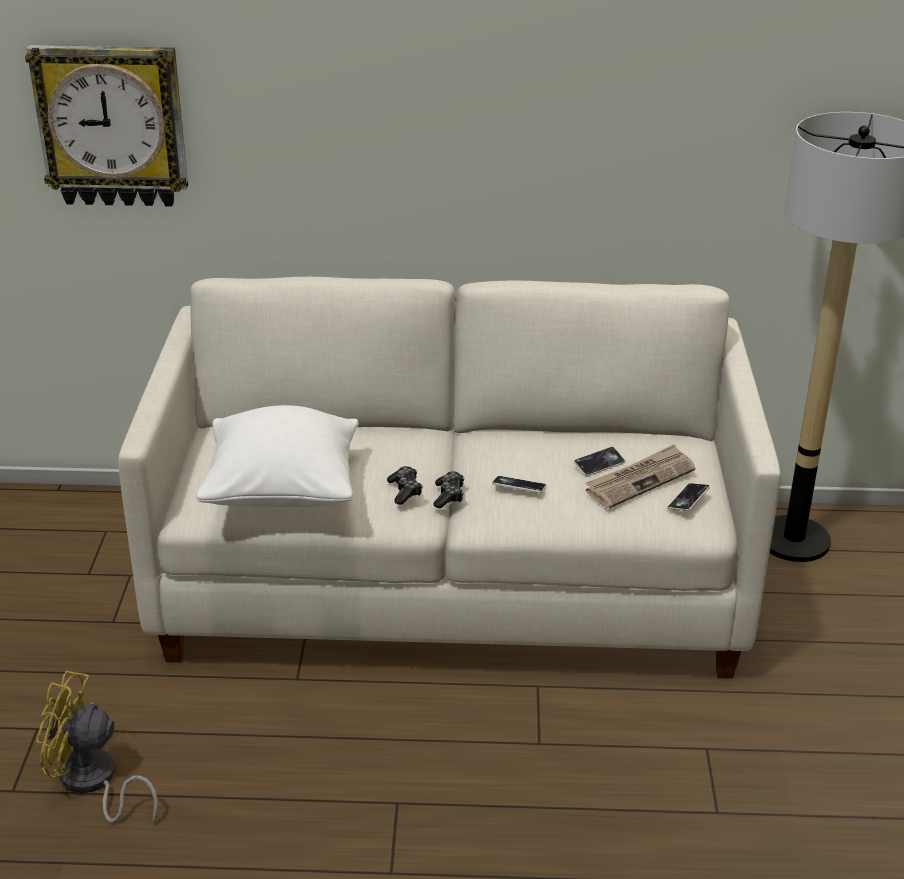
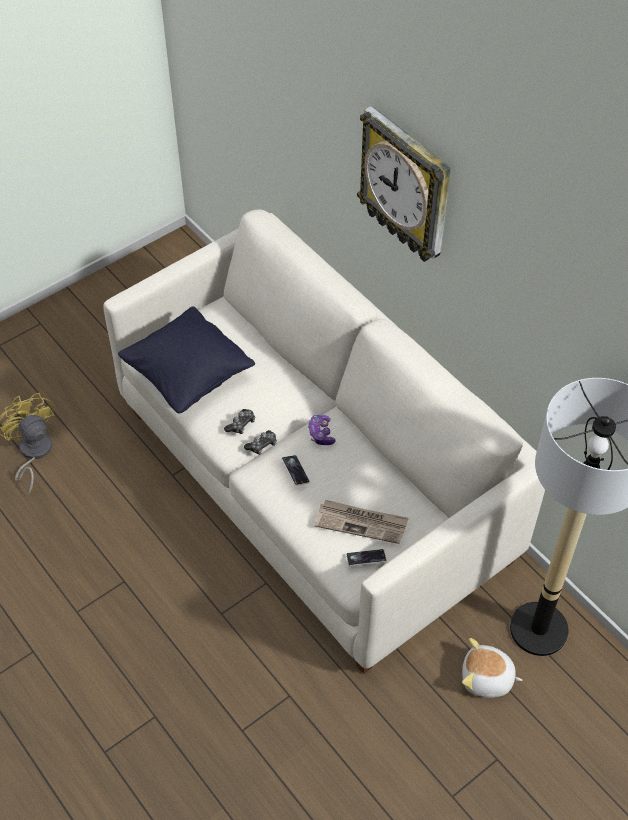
camera: 50 degrees right, 20 degrees up
(112, 125) = (251, 83): wall clock -> wall clock (406, 187)
(282, 493) = (188, 376): white pillow -> black pillow
(490, 450) = (321, 434): none -> game controller
(599, 464) = (357, 493): phone -> none
(819, 601) = (487, 679): none -> plush toy

